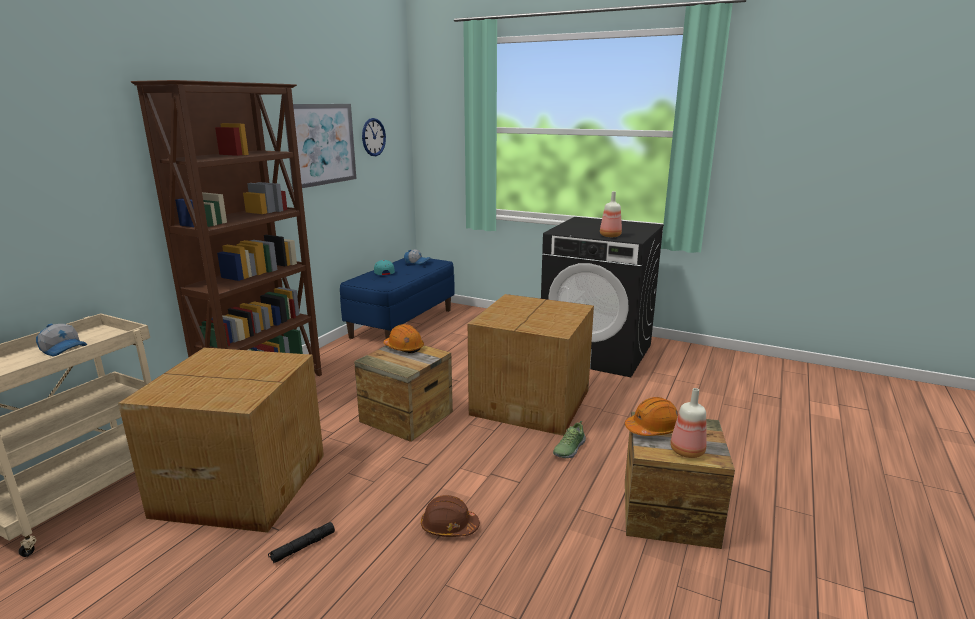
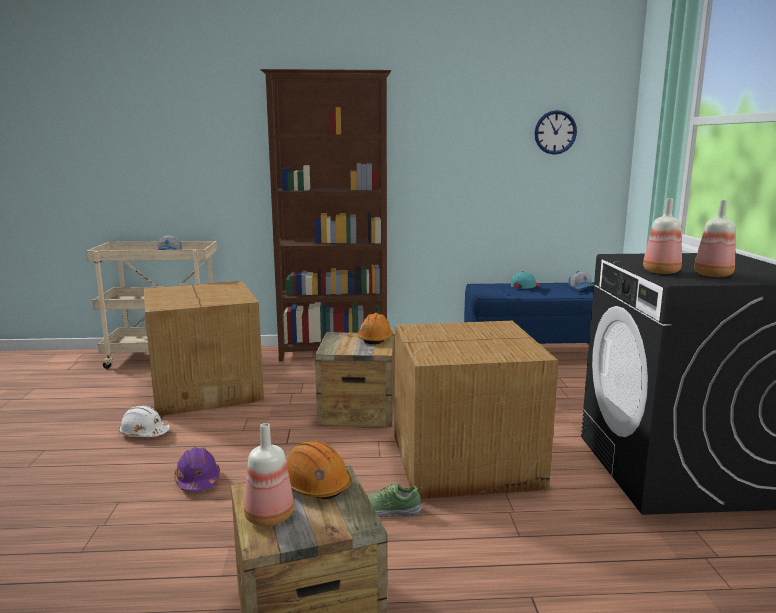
camera: 60 degrees right, 5 degrees down
(303, 547) = (144, 433): black flashlight -> white hard hat
(321, 144) = (468, 135): picture -> none
(449, 527) = (198, 481): brown hard hat -> purple hard hat
(627, 232) = (712, 275): none -> bottle

